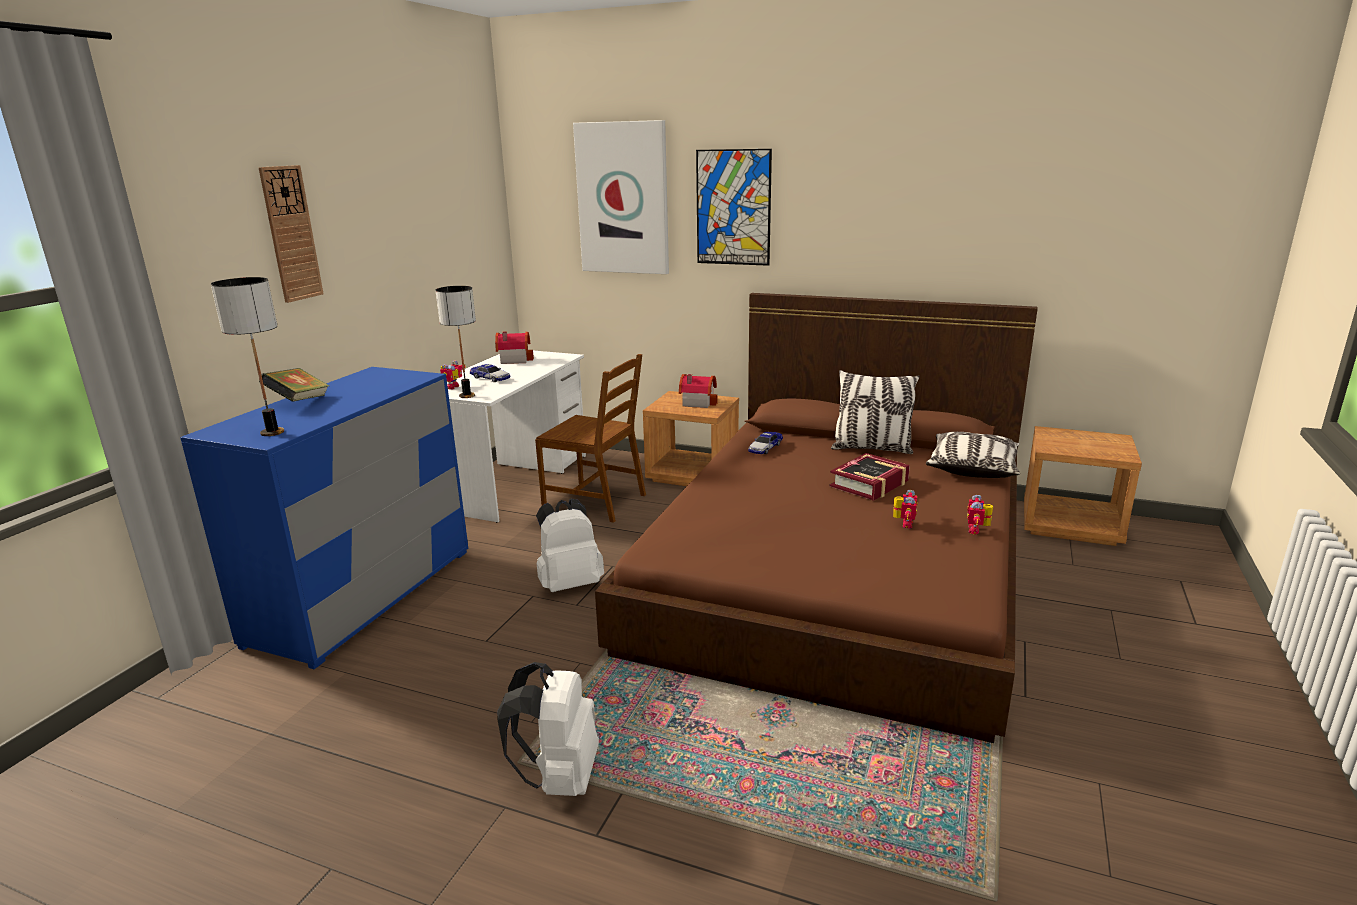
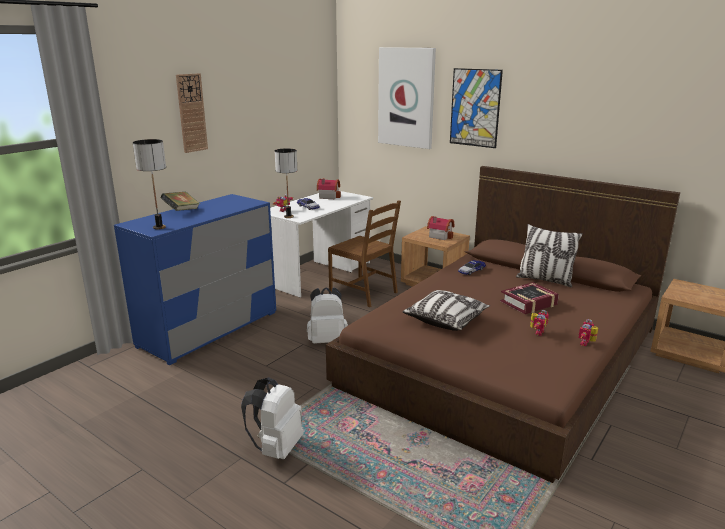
camera: 15 degrees right, 0 degrees up
(972, 468) = (609, 302): pillow -> pillow (446, 320)

